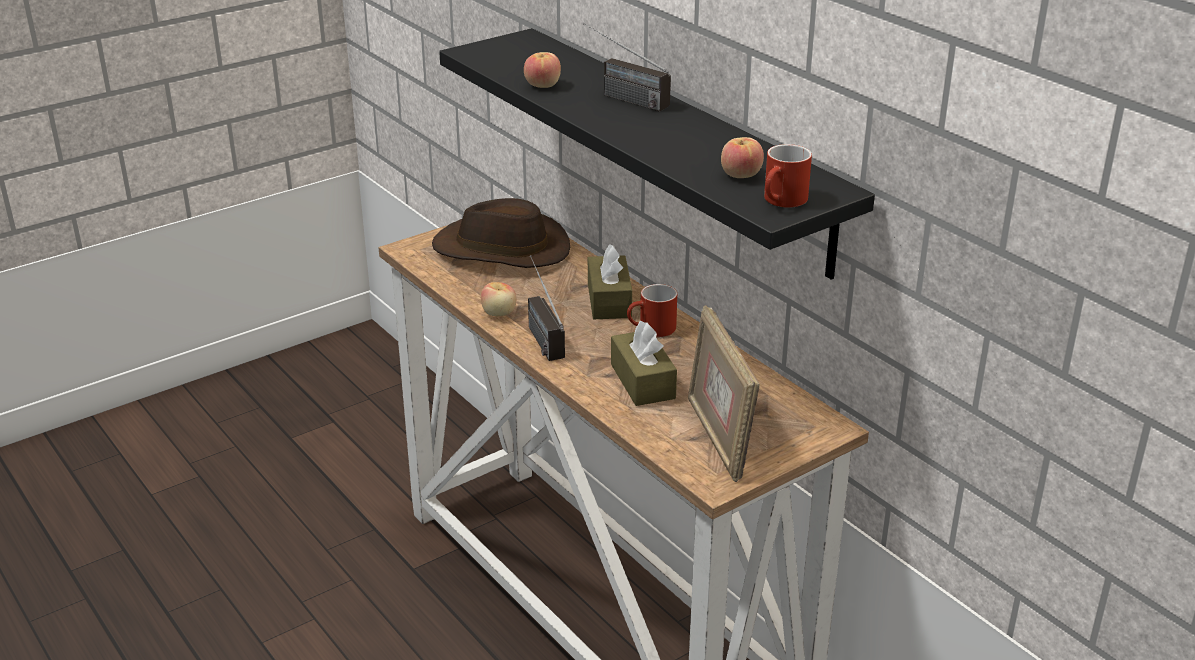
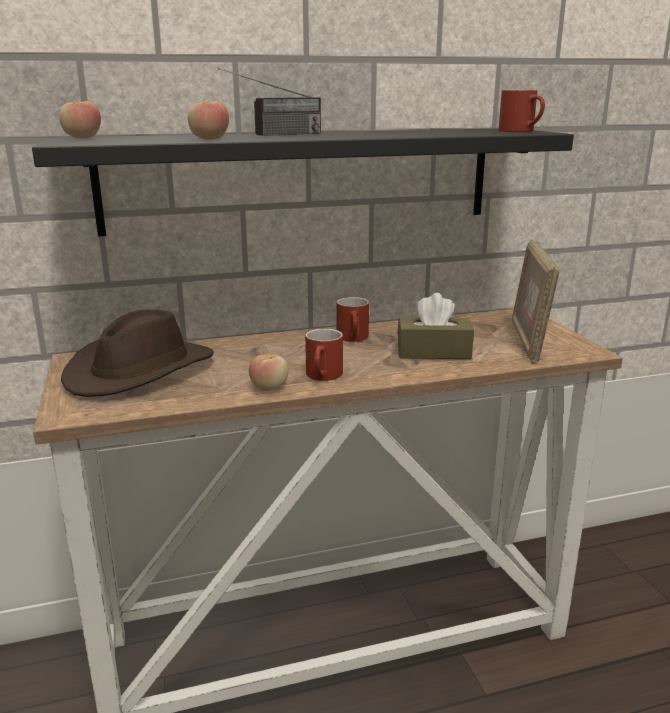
camera: 70 degrees left, 10 degrees down
(539, 333) = (324, 376): radio -> red mug
(609, 300) = (291, 344): brown tissue box -> none
(718, 438) = (528, 342): picture frame -> picture frame turned 90 degrees clockwise
(740, 175) = (468, 132): apple -> apple (82, 138)

